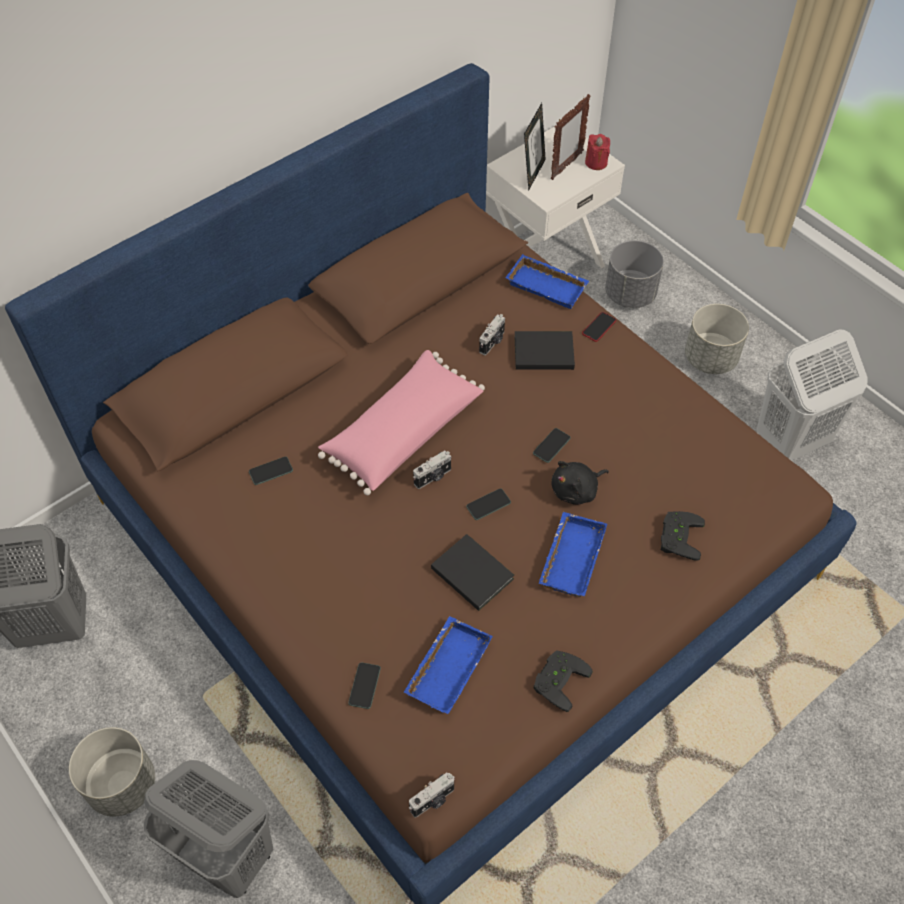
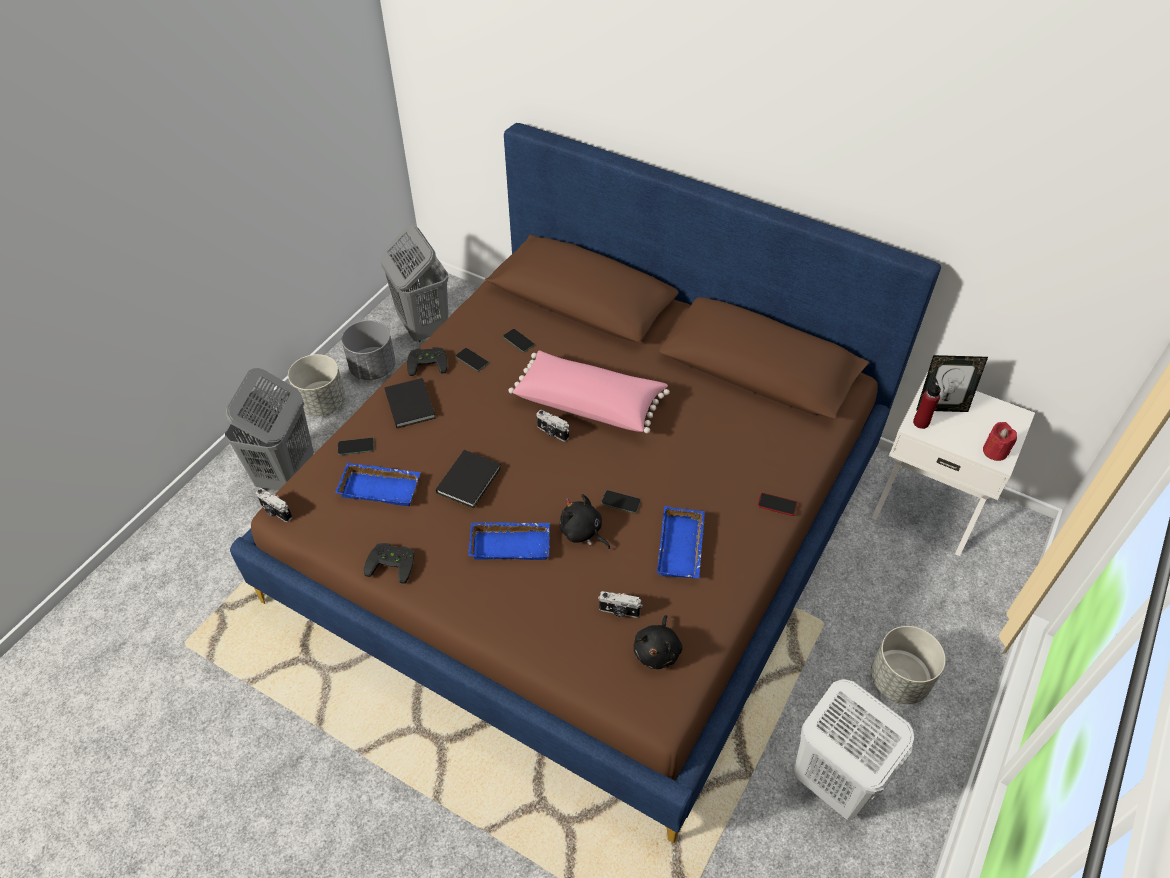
camera: 70 degrees right, 5 degrees down
(488, 504) = (539, 474): phone -> phone (472, 360)
(493, 342) = (714, 433): camera -> camera (619, 611)
(542, 352) = (722, 469): black book -> black book (410, 403)
(544, 193) = (921, 422): none -> red bottle
(548, 285) = (804, 454): blue tray -> blue tray (682, 548)
(566, 166) = (971, 430): picture frame -> none
(630, 294) = (936, 587): grey planter -> grey planter (372, 368)
(677, 536) = (563, 618): black game controller -> black game controller (428, 362)
(733, 472) = (657, 651): none -> black plush toy

